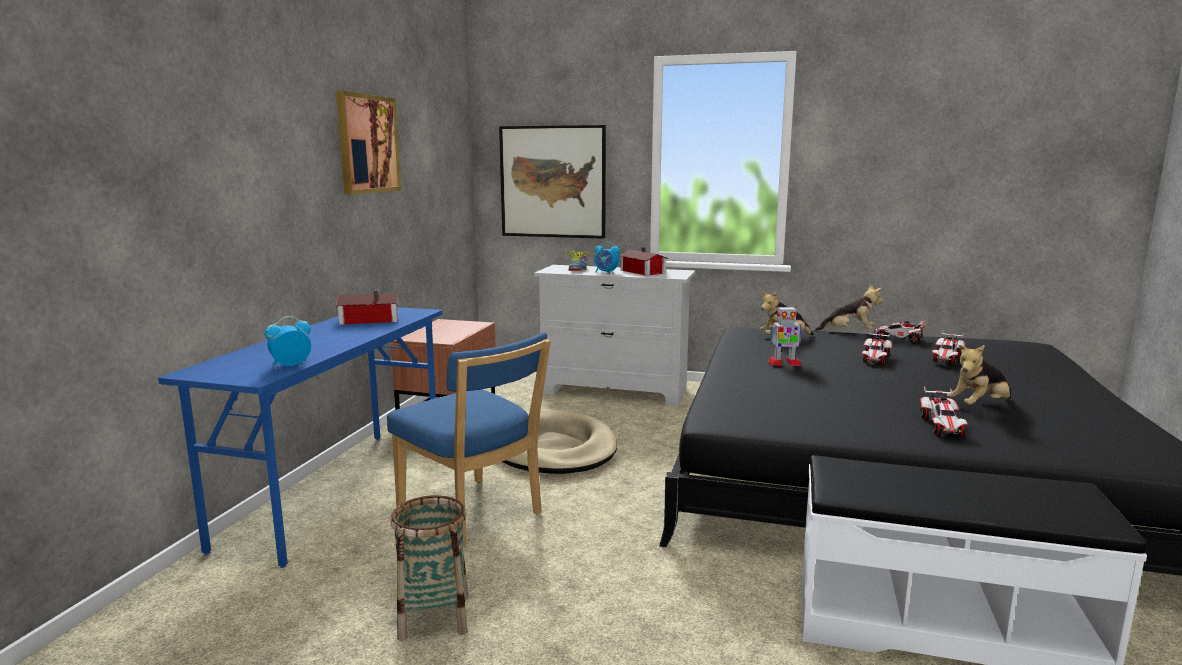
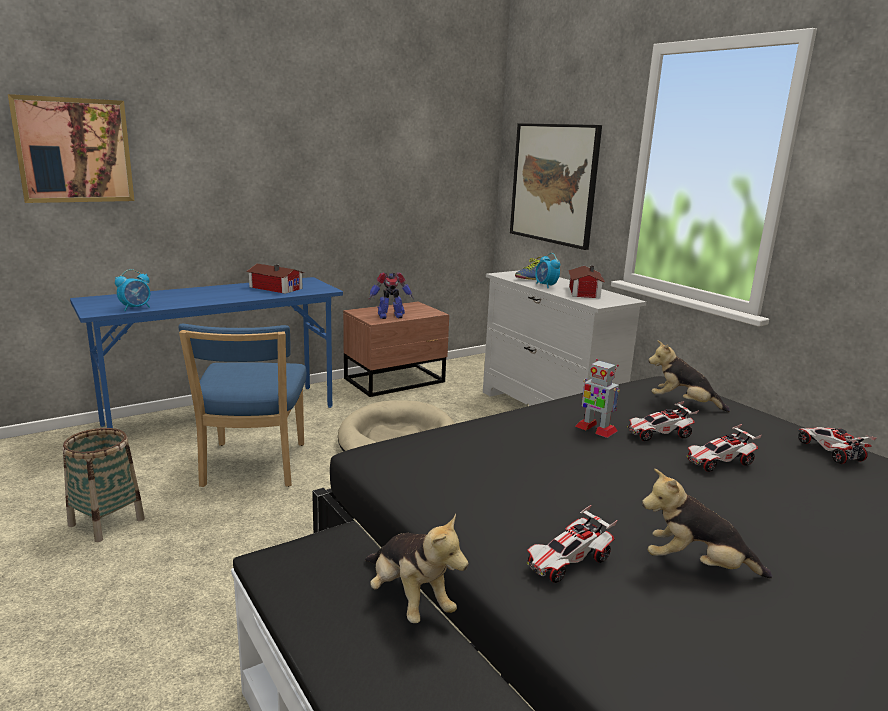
camera: 40 degrees right, 5 degrees up
(290, 365) = (136, 308): alarm clock -> alarm clock turned 135 degrees clockwise
(368, 144) = (330, 138): picture -> picture (74, 150)
(450, 334) = (390, 316): none -> toy robot
(849, 332) = (791, 423): plush toy -> plush toy (409, 600)
(947, 359) = (824, 497): toy car -> toy car (659, 434)

